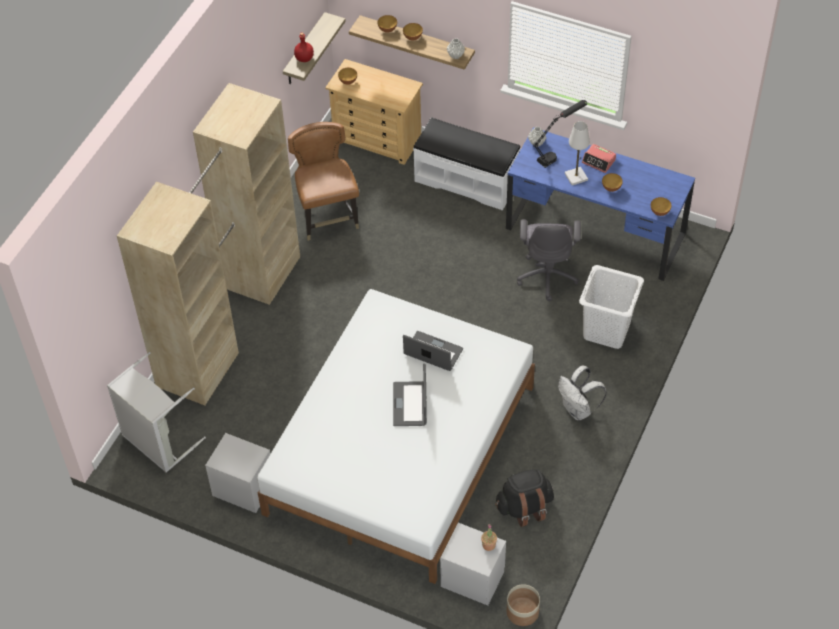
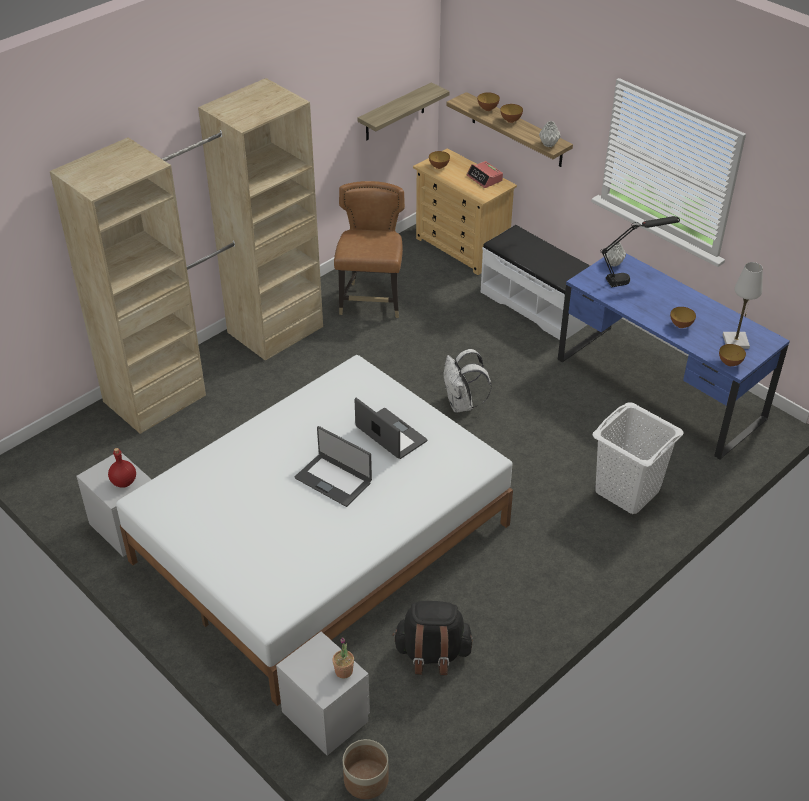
camera: 20 degrees right, 10 degrees down
(157, 443) = (68, 454): grey laundry basket -> none
(304, 58) = (386, 112): red bottle -> red bottle (123, 482)
(410, 404) = (333, 480): laptop -> laptop turned 75 degrees counterclockwise
(547, 276) = (582, 416): grey office chair -> none
(576, 177) = (644, 304): white table lamp -> white table lamp (735, 341)
(578, 410) = (552, 565): white backpack -> white backpack (462, 404)
(599, 161) = (678, 296): alarm clock -> alarm clock (484, 178)

